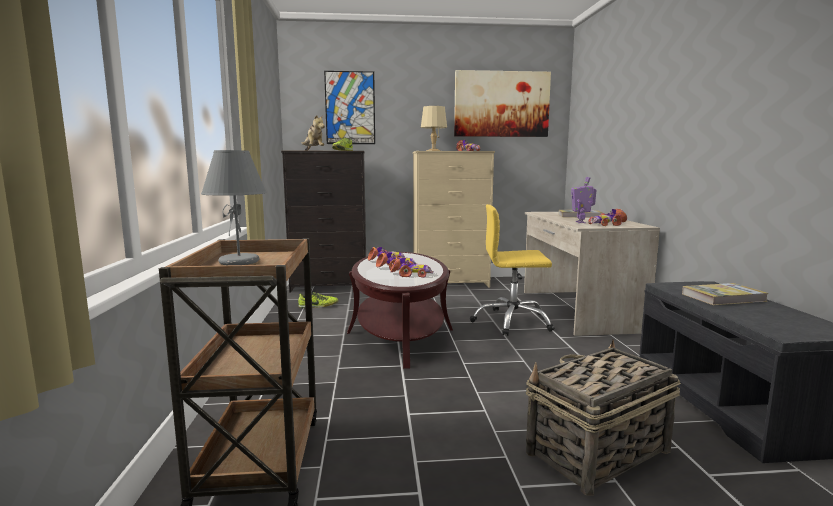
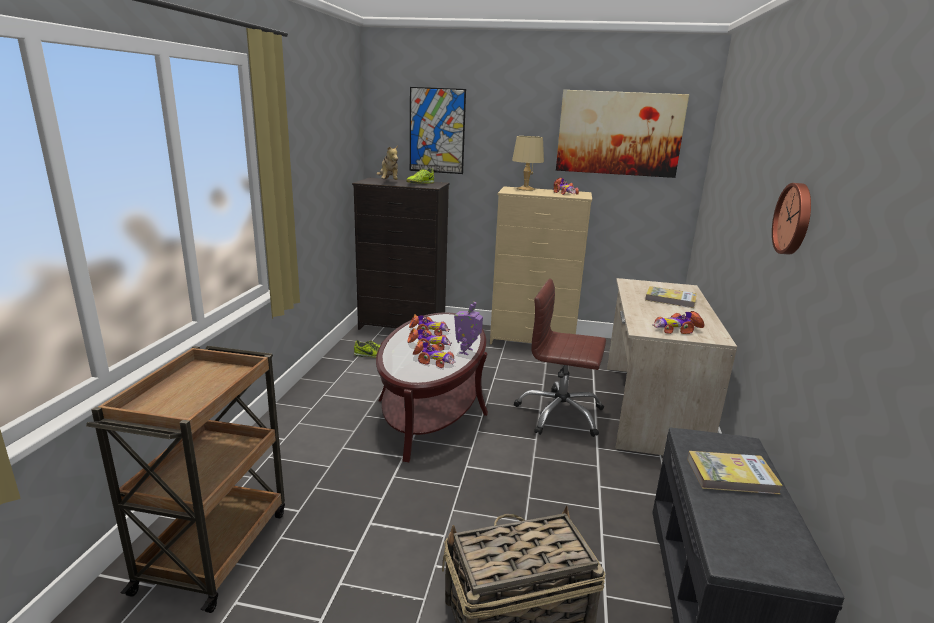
camera: 15 degrees right, 10 degrees up
(239, 262) = (189, 386): grey table lamp -> none
(512, 322) = (559, 414): yellow office chair -> brown office chair
(581, 222) = (652, 318): toy robot -> toy robot (467, 351)
(702, 108) = (795, 219): none -> wall clock

